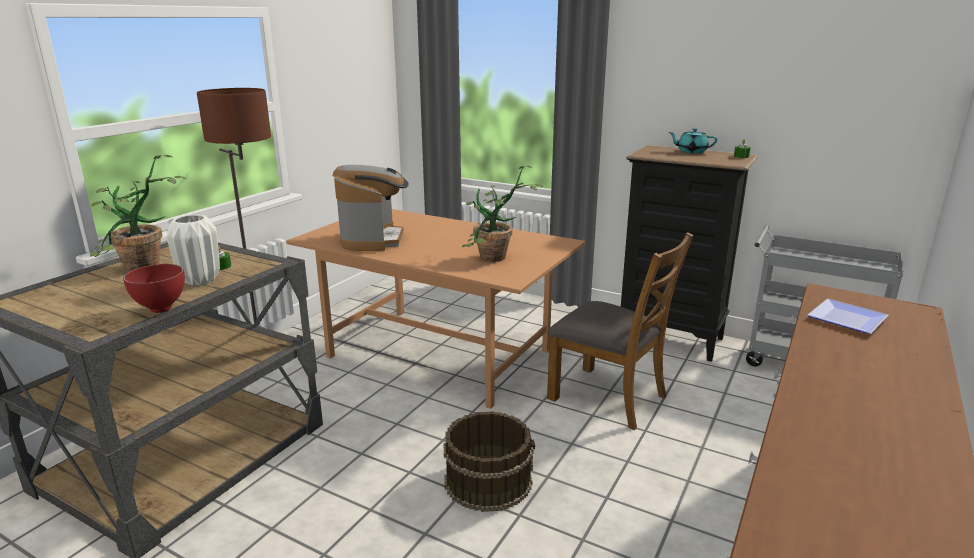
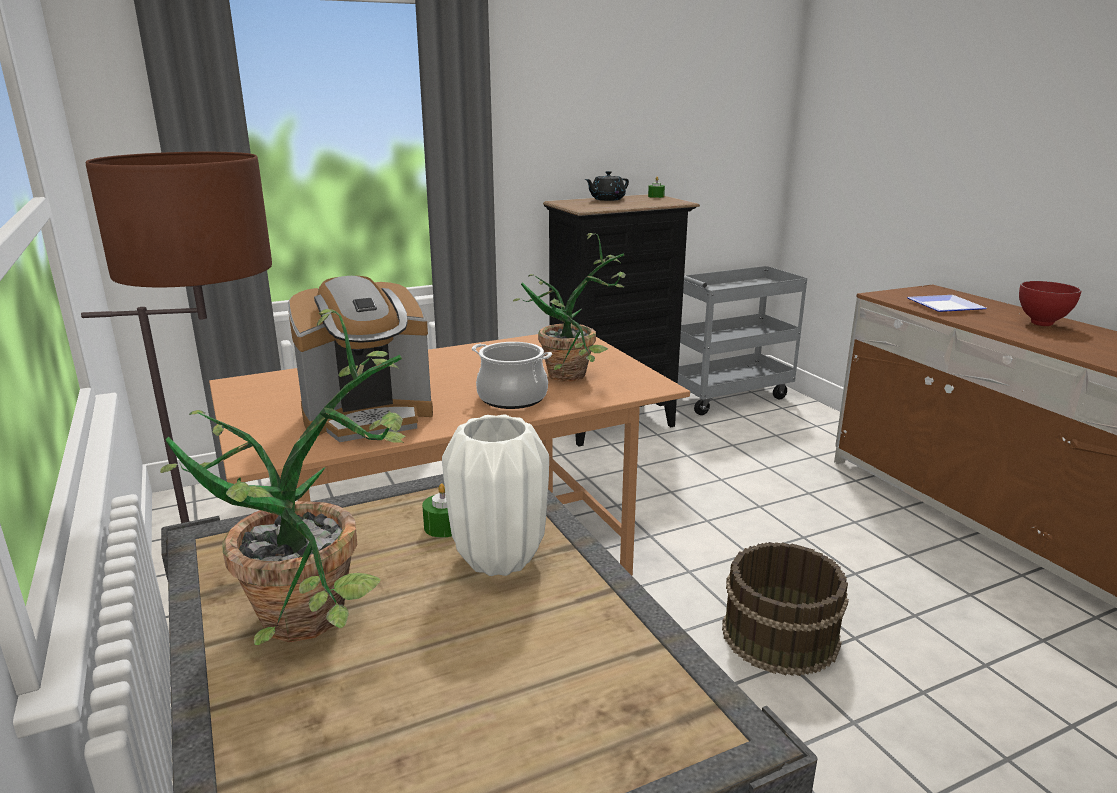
camera: 55 degrees left, 0 degrees up
(161, 310) = (635, 622): red bowl -> red bowl (1042, 324)
(373, 240) = (368, 417): coffee machine -> coffee machine turned 120 degrees clockwise
(438, 256) = (512, 398): none -> cooking pot
(609, 397) = (683, 498): brown chair -> none
(691, 151) = (606, 199): turquoise teapot -> black teapot

